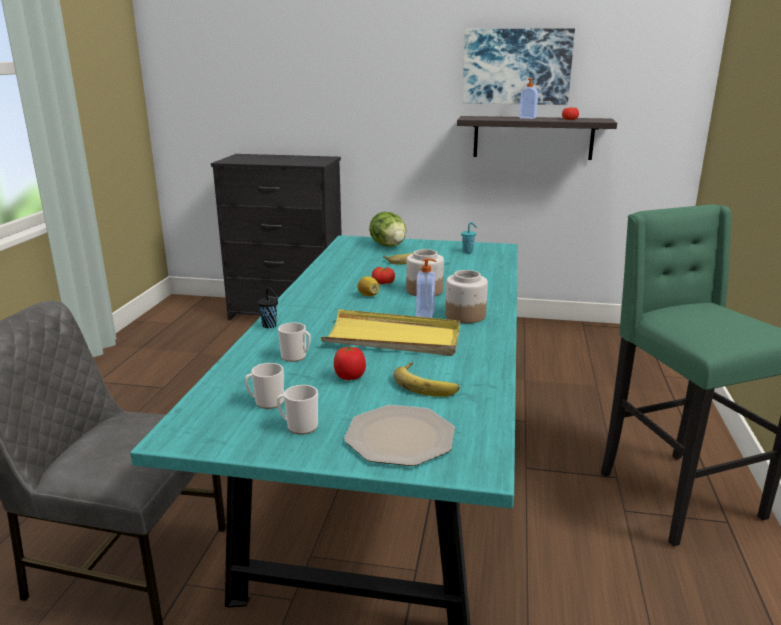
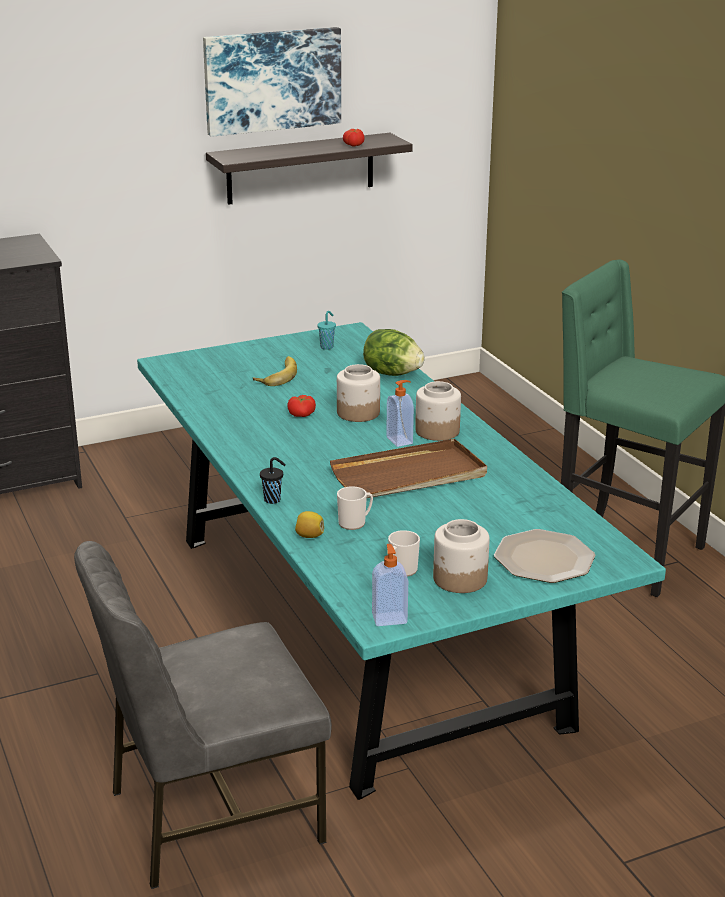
camera: 35 degrees left, 5 degrees up
(299, 426) = (460, 579): mug -> jar
(350, 377) = (432, 525): tomato -> none
(368, 295) = (312, 435): lemon -> lemon (309, 536)
(388, 246) = (227, 360): lettuce -> lettuce (392, 373)
(393, 338) = (410, 475): yellow tray -> brown tray
(427, 383) = (501, 509): banana -> none
(527, 118) = (299, 147): soap dispenser -> soap dispenser (389, 618)

